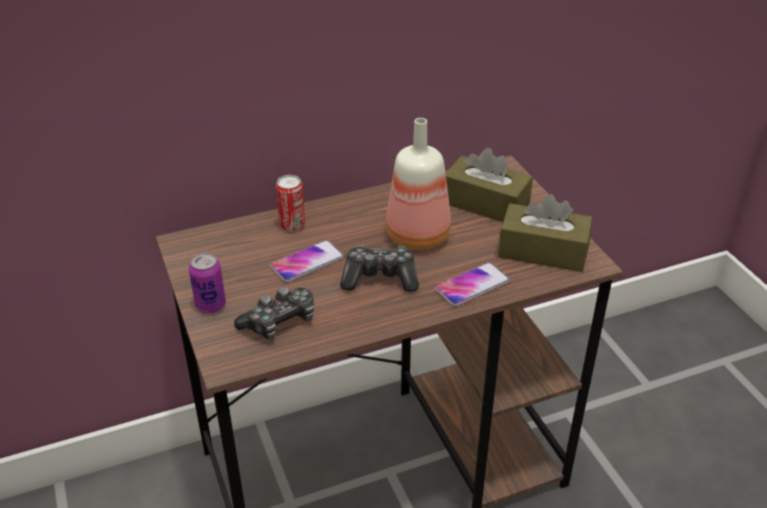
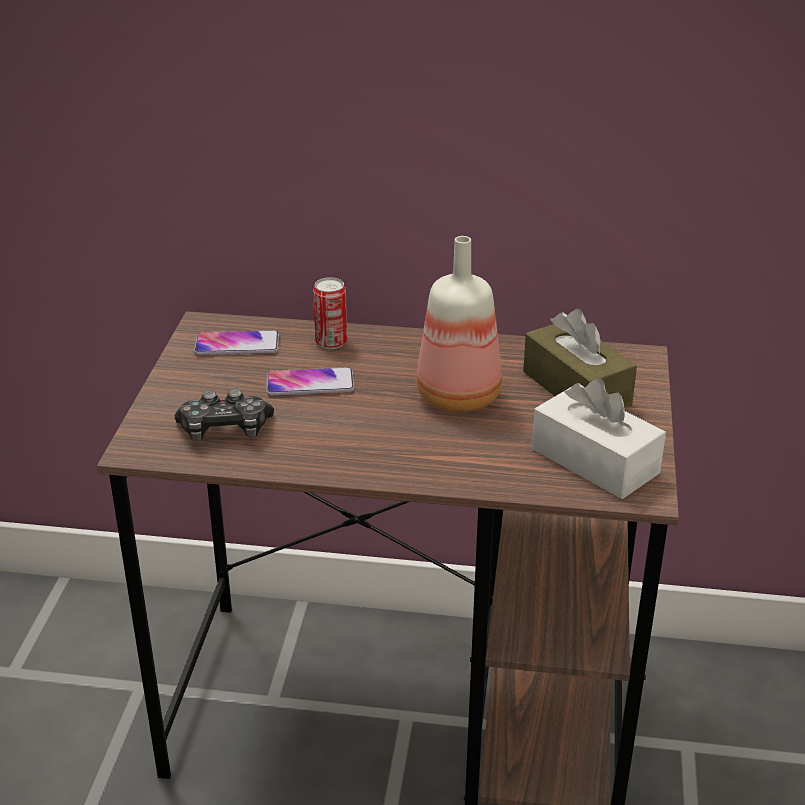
camera: 30 degrees right, 5 degrees down
(210, 305) = (174, 391): can -> none
(380, 278) = (372, 424): game controller -> none
(472, 285) = (469, 467): phone -> phone (237, 344)
(543, 251) = (595, 461): brown tissue box -> white tissue box

